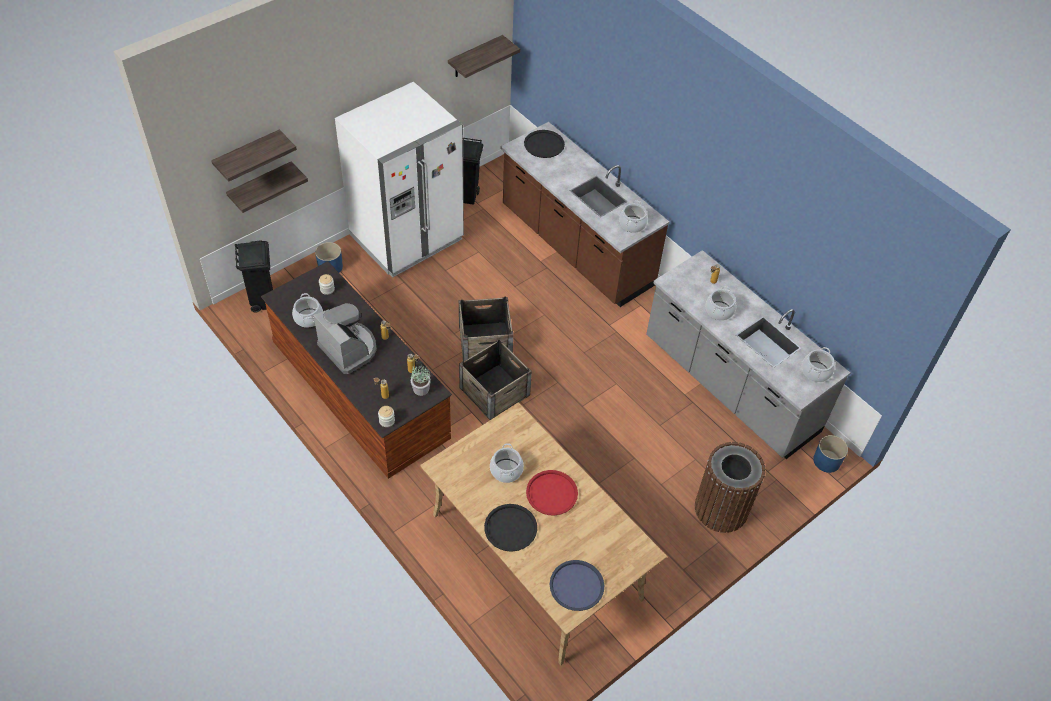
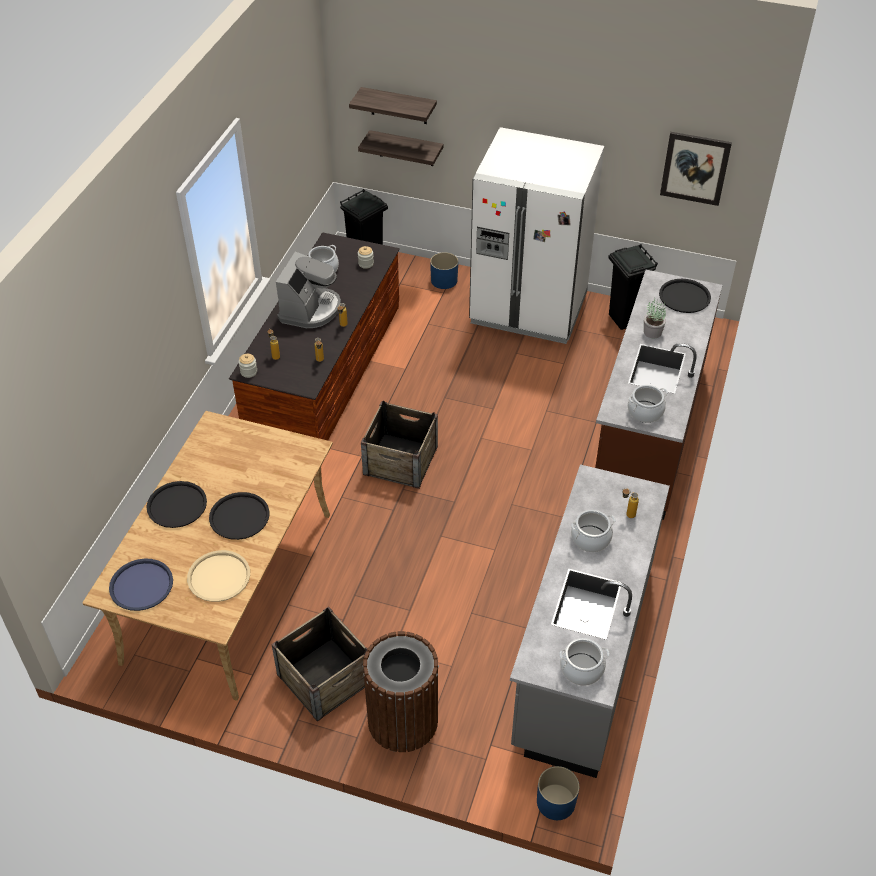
camera: 60 degrees right, 5 degrees down
(420, 389) = (303, 375): potted plant -> potted plant (652, 332)
(475, 57) = (695, 168): shelf -> picture
(485, 342) = (454, 424): crate -> crate (325, 678)
(506, 470) = (242, 471): cooking pot -> none
(551, 493) = (239, 516): red tray -> black tray
(602, 532) = (219, 577): none -> beige tray

